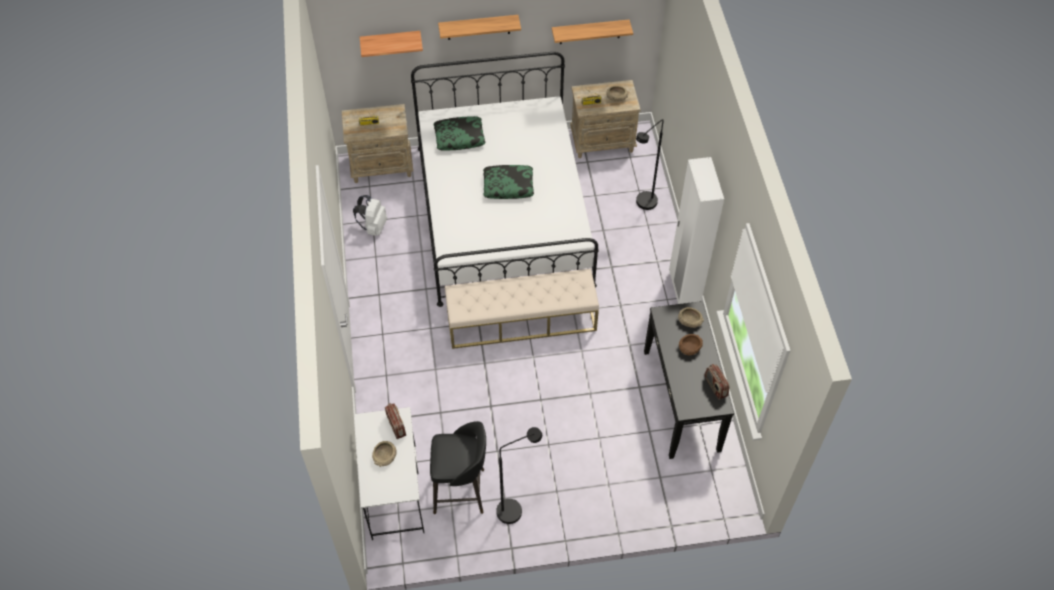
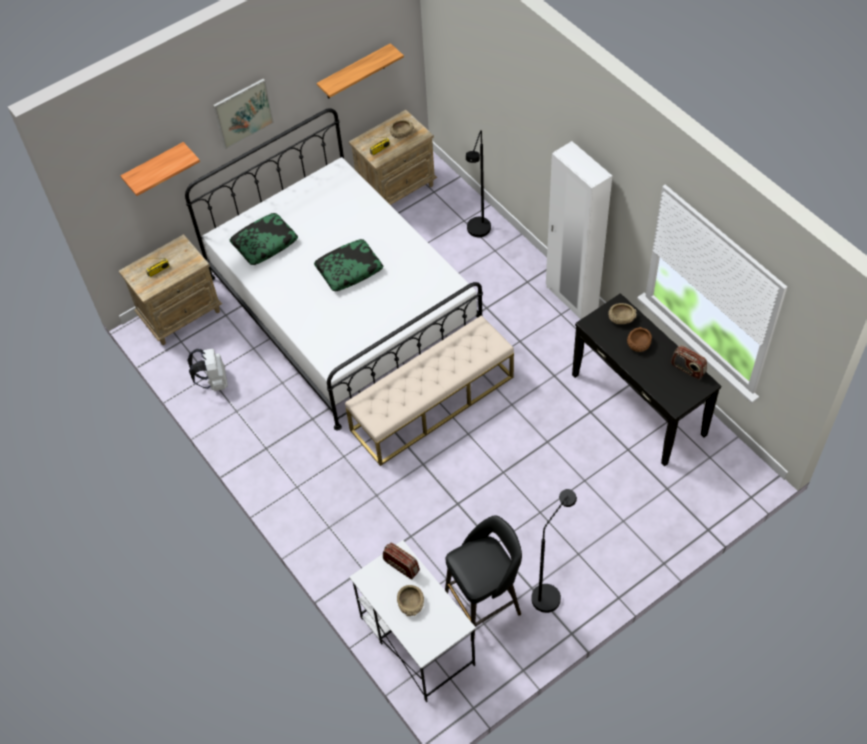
camera: 25 degrees left, 0 degrees up
(478, 27) = (243, 113): shelf -> picture

